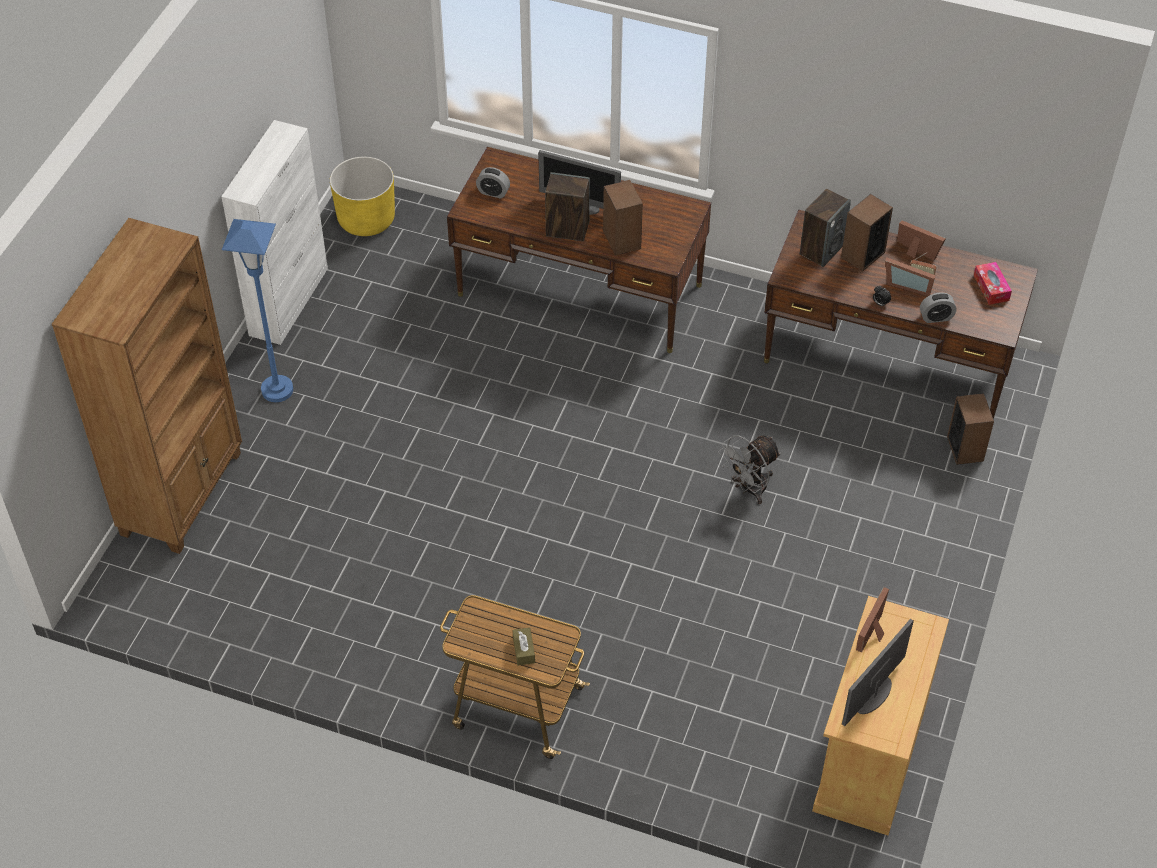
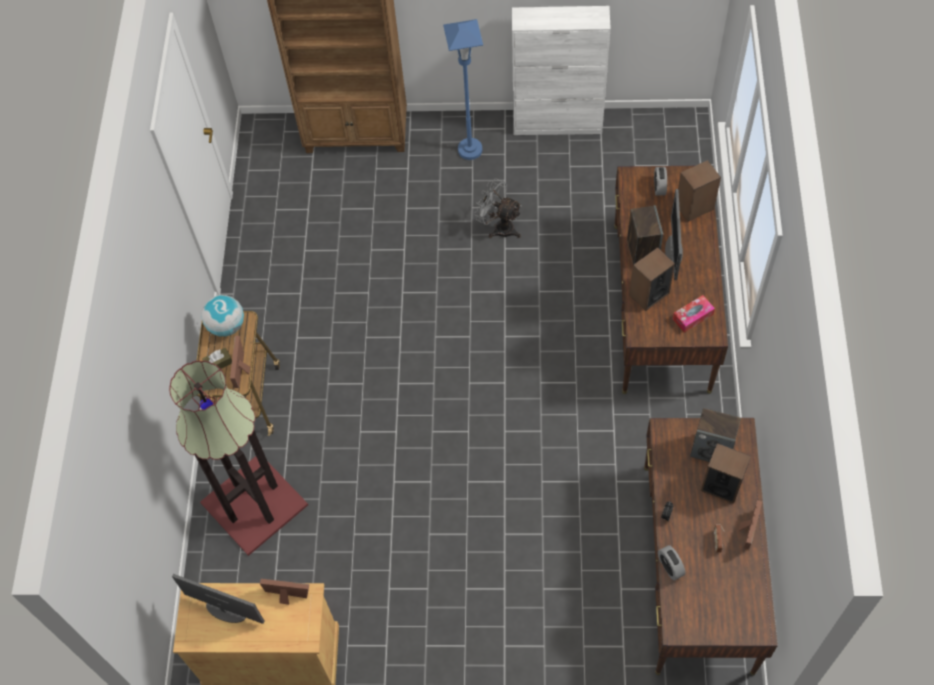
camera: 75 degrees right, 10 degrees up
(366, 219) = (665, 138): yellow planter -> none
(473, 630) = (226, 326): none -> globe
(668, 728) = (254, 502): none -> floor lamp
(749, 489) = (501, 494): grey fan -> grey fan (499, 227)
(907, 284) = (701, 533): picture frame -> picture frame (243, 369)
(965, 449) = (615, 658): speaker -> speaker (694, 207)
(991, 288) = (731, 607): tissue box -> tissue box (692, 317)

